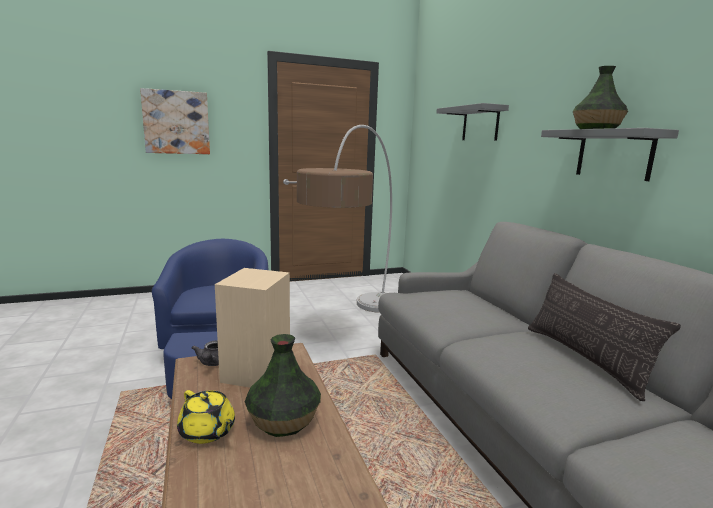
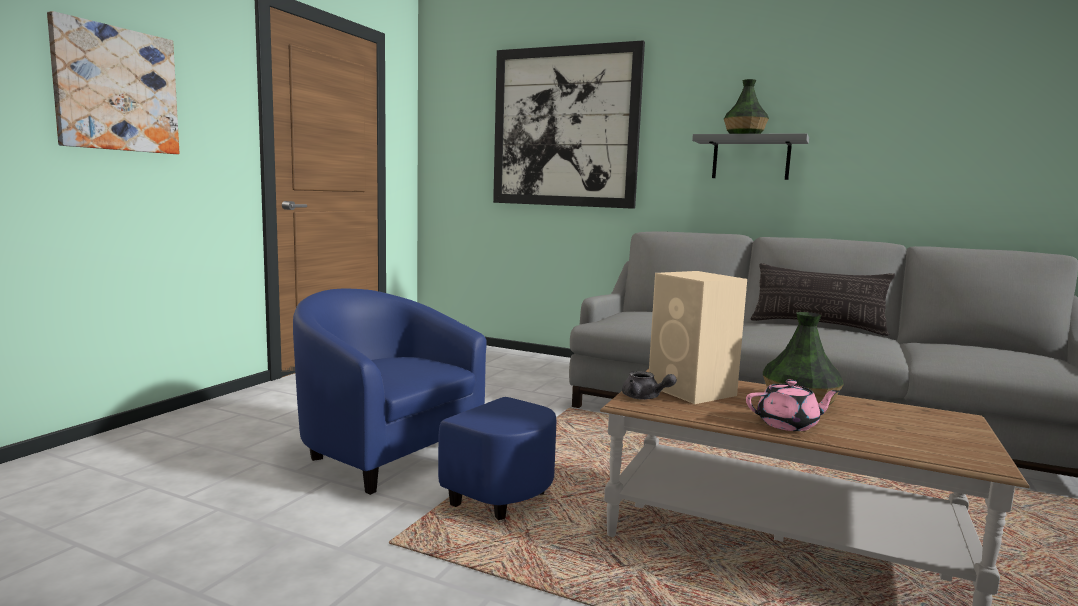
camera: 45 degrees left, 5 degrees down
(207, 432) = (788, 424): yellow teapot -> pink teapot
(353, 326) = (491, 393): floor lamp -> none
(480, 124) = (565, 127): grey shelf -> picture

